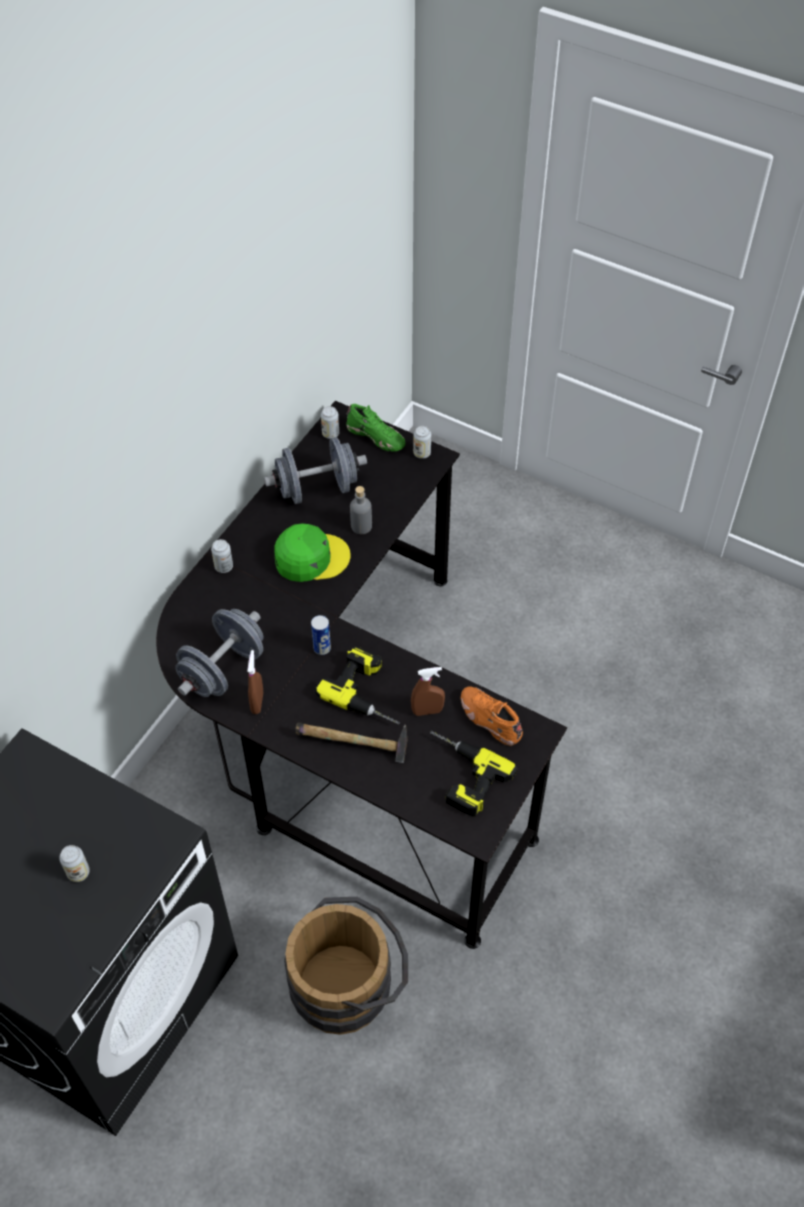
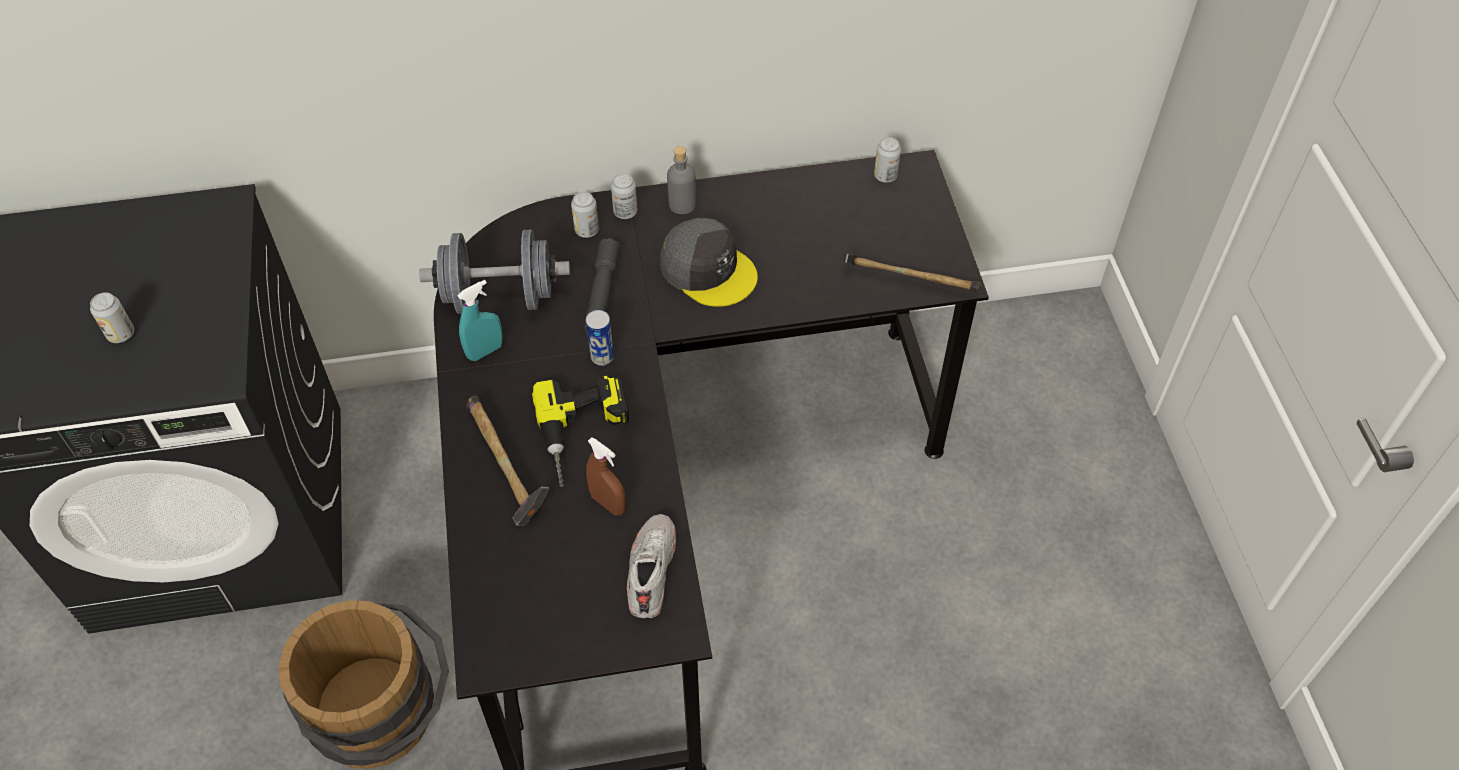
camera: 50 degrees right, 0 degrees up
(257, 702) = (485, 351): brown spray bottle -> turquoise spray bottle
(274, 618) = (602, 293): none -> grey flashlight
(311, 557) = (708, 269): green cap -> grey cap
(317, 489) = (801, 214): grey dumbbell -> none
(361, 526) = (793, 282): grey bottle -> grey bottle (682, 204)
(376, 436) = (926, 213): green shoe -> none
(413, 479) = (905, 282): none -> hammer
(422, 453) = (949, 265): can -> can (586, 230)
(459, 775) = (549, 591): power drill -> none
(489, 719) = (650, 570): orange shoe -> white shoe

